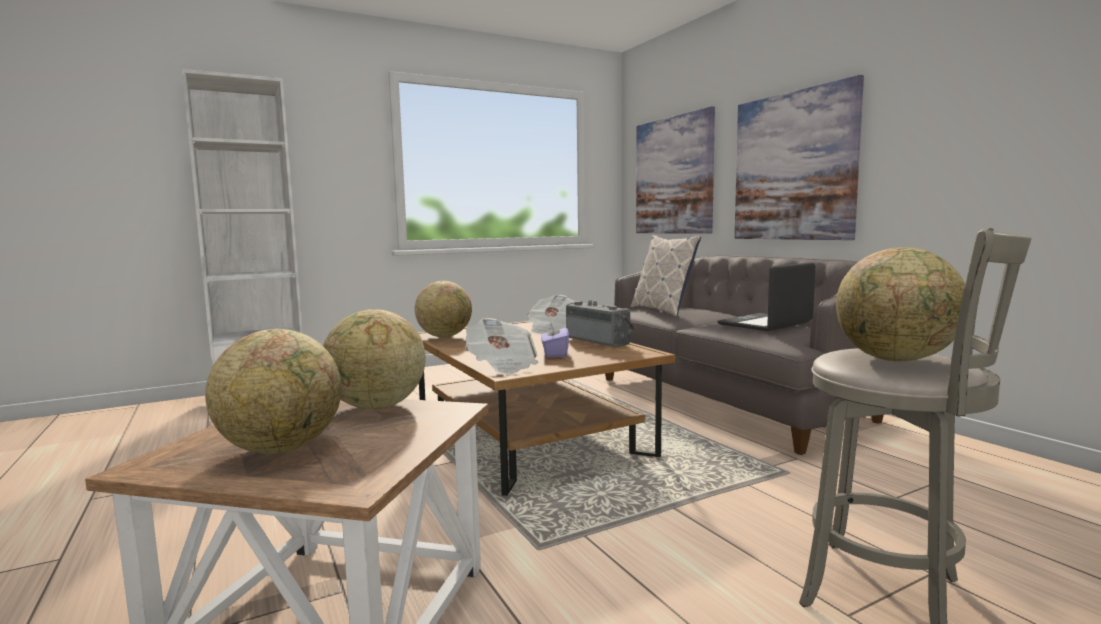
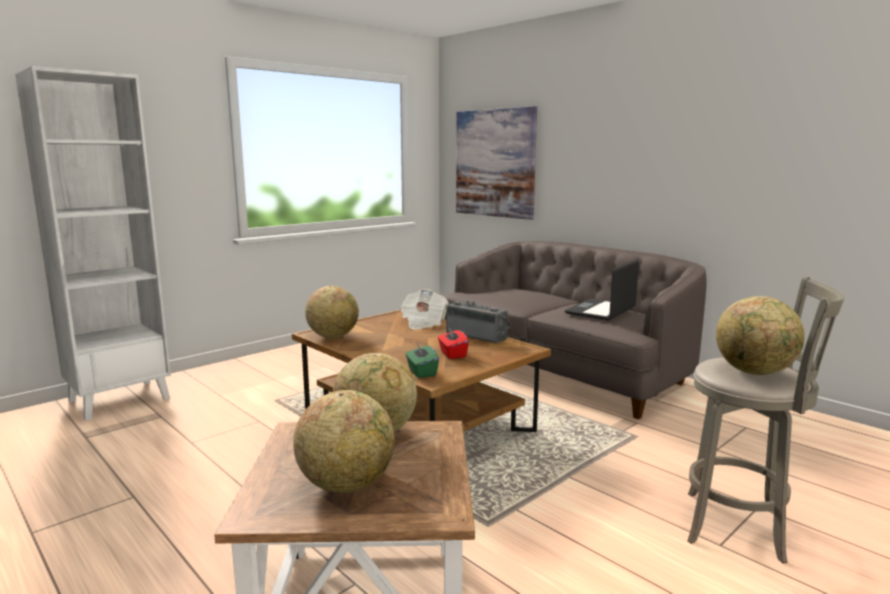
camera: 15 degrees left, 5 degrees up
(502, 366) = (421, 372): newspaper -> green tissue box
(555, 354) = (452, 354): purple tissue box -> red tissue box
(663, 310) = (504, 295): pillow -> none
(793, 166) = (610, 170): picture -> none

